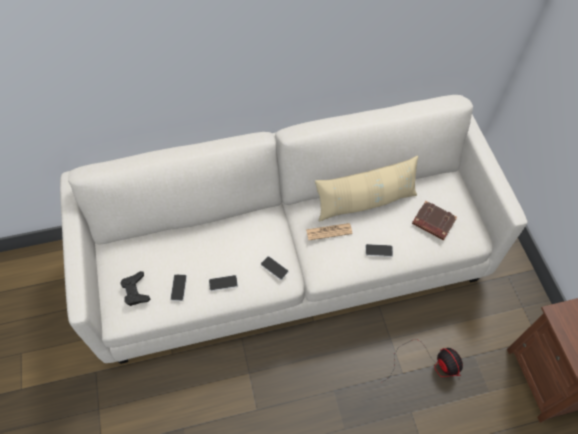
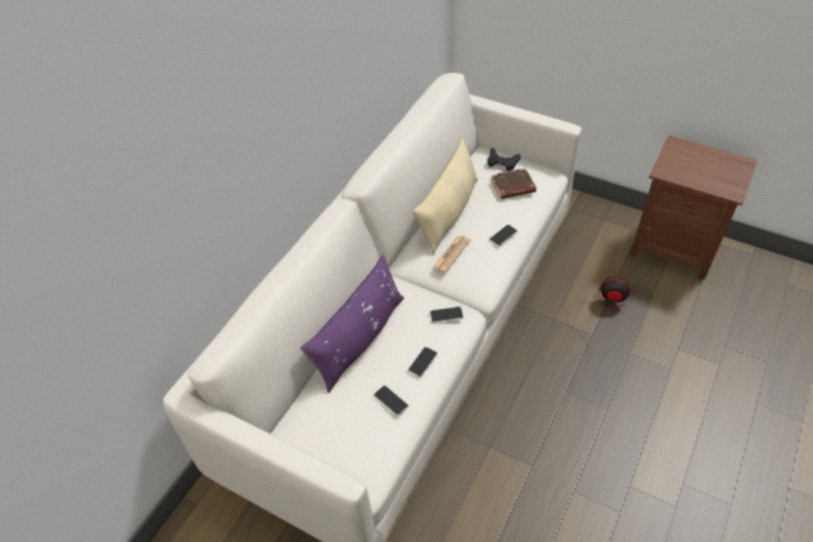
camera: 45 degrees left, 10 degrees down
(135, 291) = (356, 439): black game controller -> black game controller (502, 162)
(210, 234) = (360, 339): none -> purple pillow

